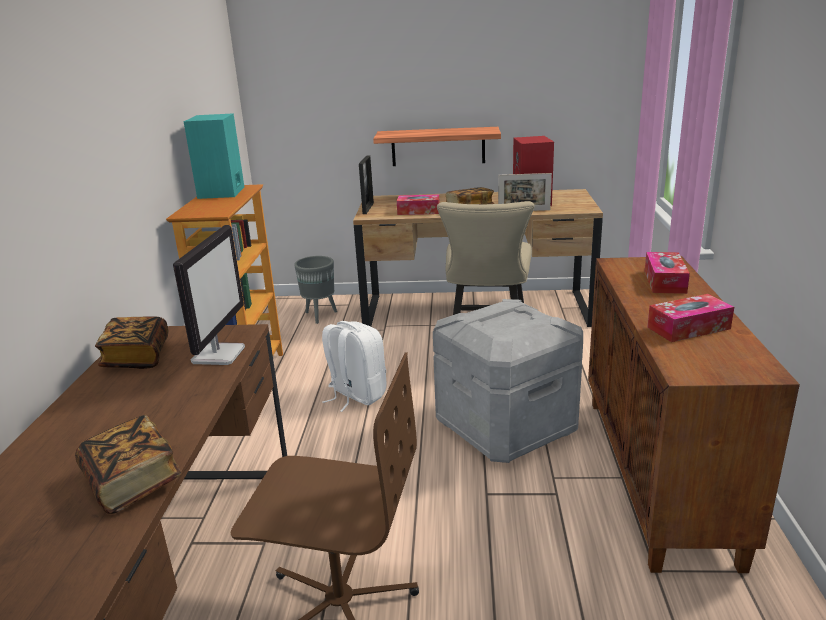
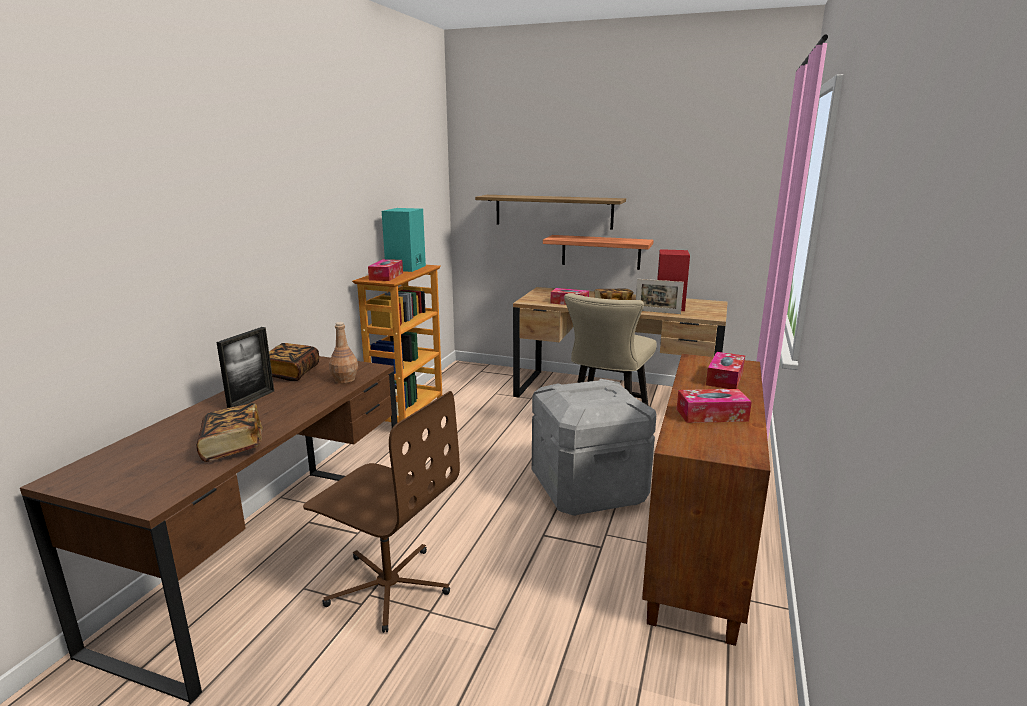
camera: 15 degrees right, 5 degrees down
(207, 207) = (386, 276): none -> tissue box
(218, 354) = (344, 379): monitor -> brown bottle
(320, 315) = (486, 380): grey planter -> none
(356, 395) = (481, 443): white backpack -> none
(368, 208) = (531, 296): picture frame -> picture frame (251, 400)
(376, 102) = (553, 211): none -> shelf

